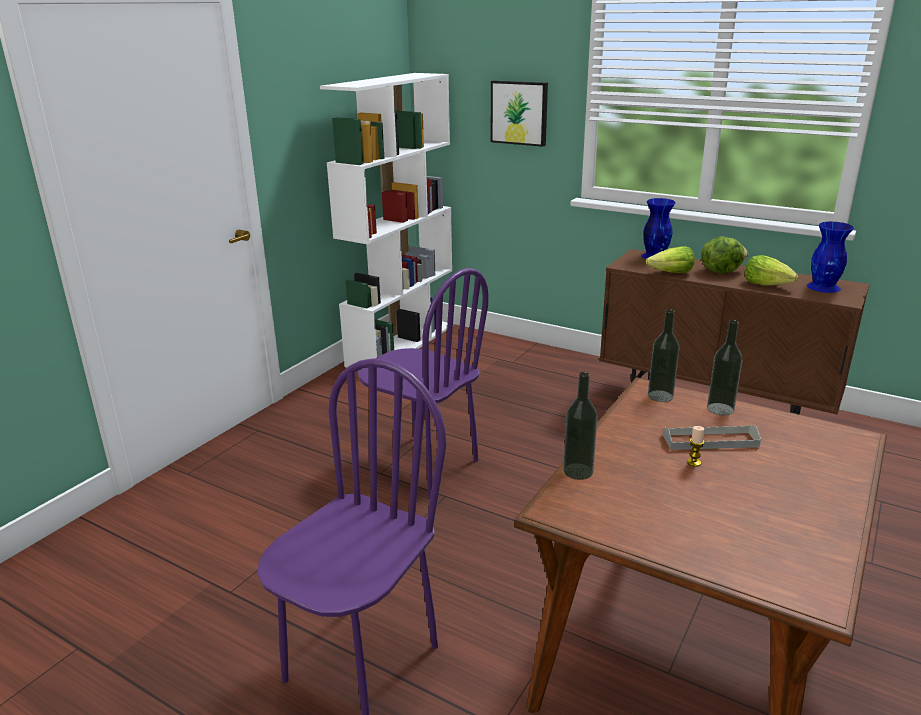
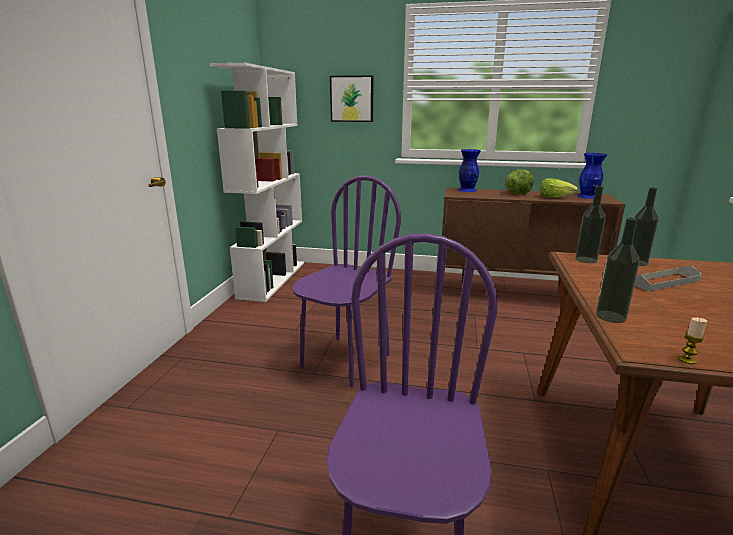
camera: 20 degrees left, 5 degrees down
(423, 465) = (345, 360): purple chair -> purple chair turned 75 degrees counterclockwise
(671, 273) = (490, 196): lettuce -> none
(694, 462) = (678, 297): candle -> candle (687, 360)

